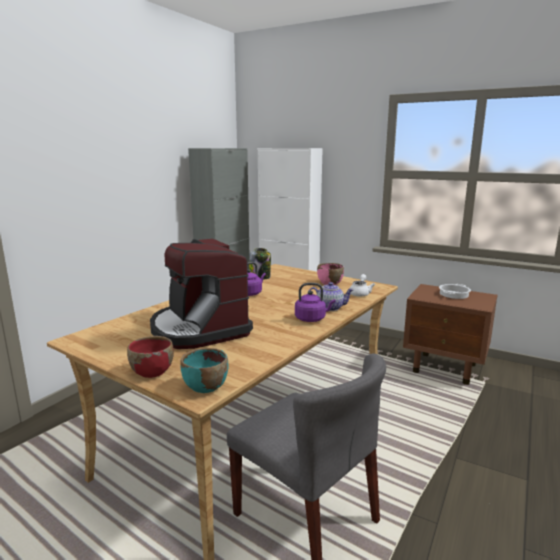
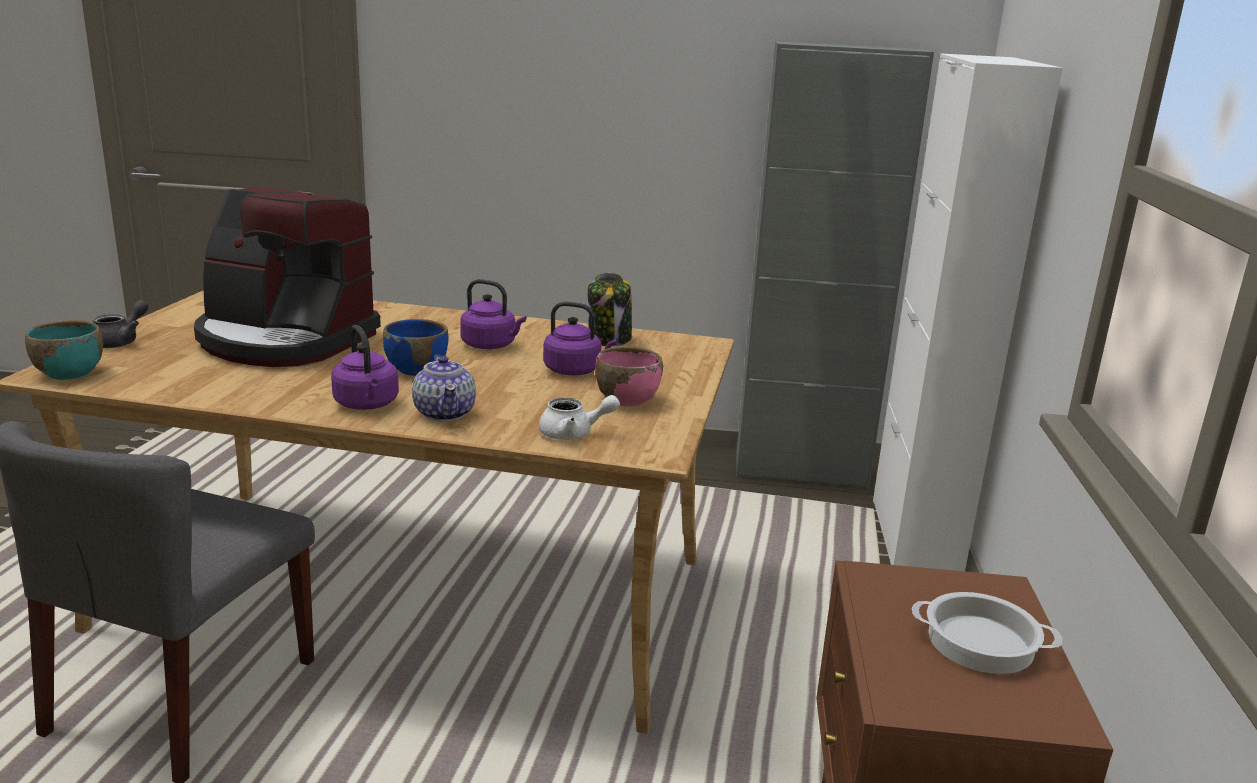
camera: 65 degrees right, 5 degrees up
(152, 371) = (120, 341): red bowl -> grey teapot
(199, 329) = (284, 340): coffee machine -> coffee machine turned 105 degrees counterclockwise
(271, 307) = (417, 369): none -> blue bowl
(294, 285) = (575, 371): none -> purple kettle

